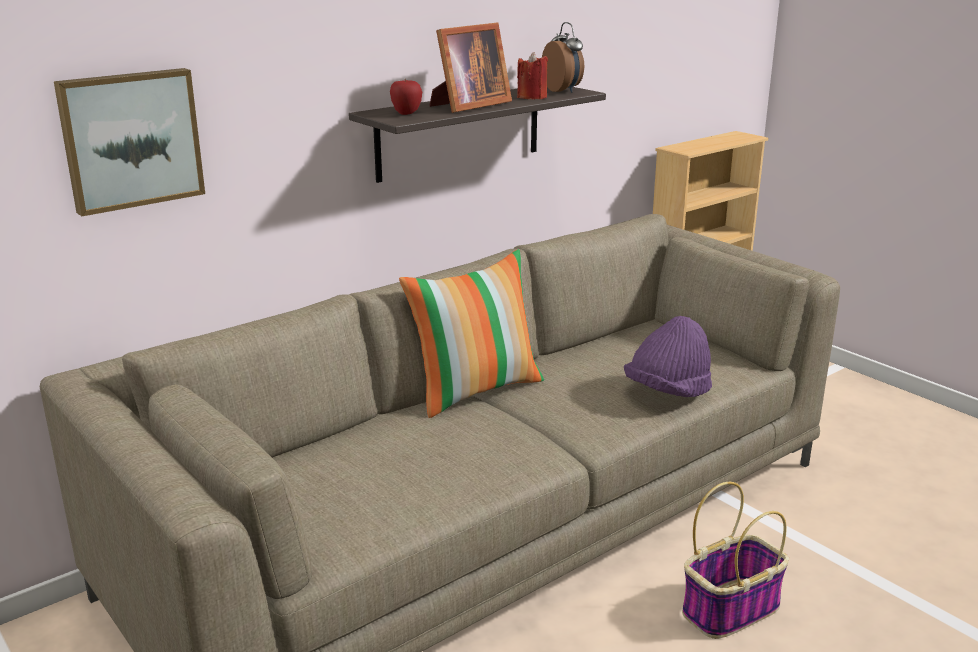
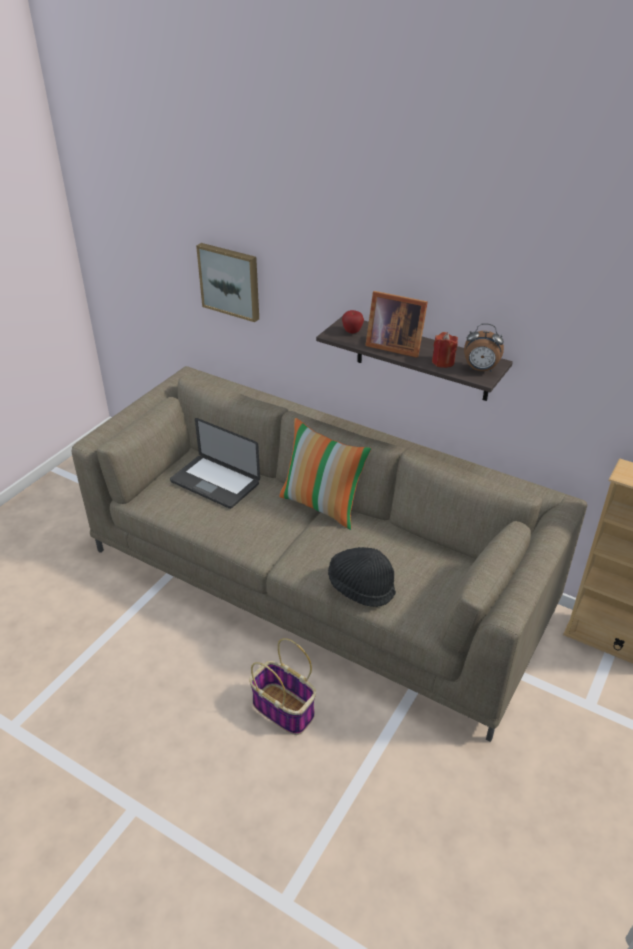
camera: 70 degrees right, 15 degrees up
(348, 464) = (215, 483): none -> laptop
(563, 91) = (480, 370): alarm clock -> alarm clock turned 60 degrees clockwise
(667, 392) = (361, 587): purple hat -> black hat

